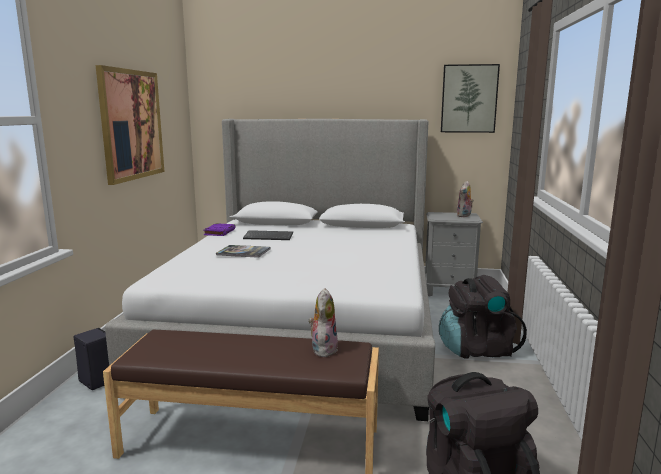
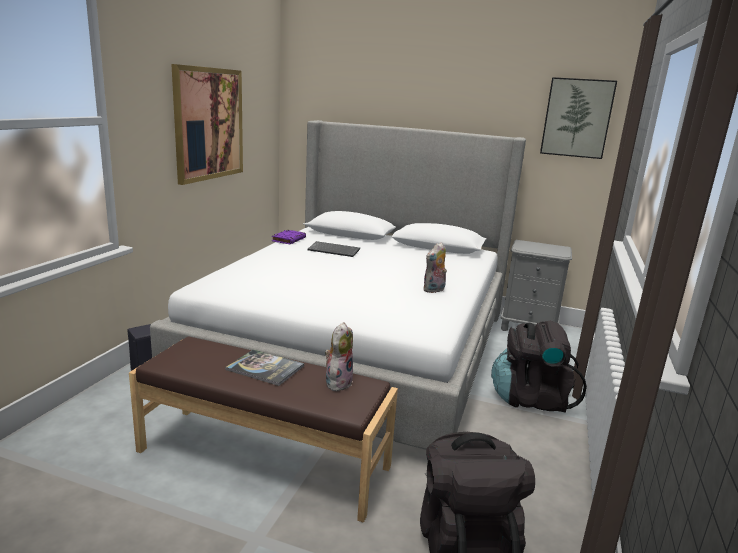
camera: 10 degrees right, 5 degrees up
(243, 252) = (299, 266): book -> book (265, 368)
(464, 216) = (554, 249): plush toy -> plush toy (434, 290)

